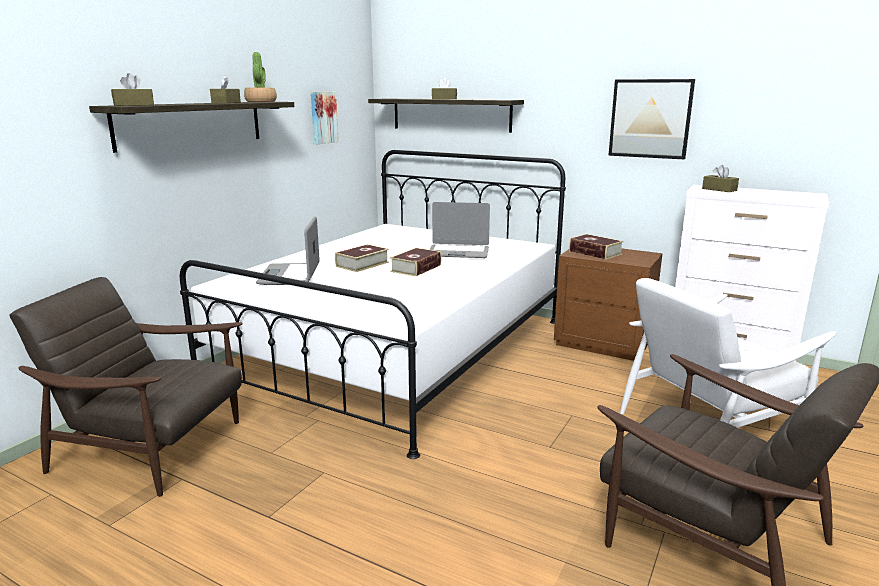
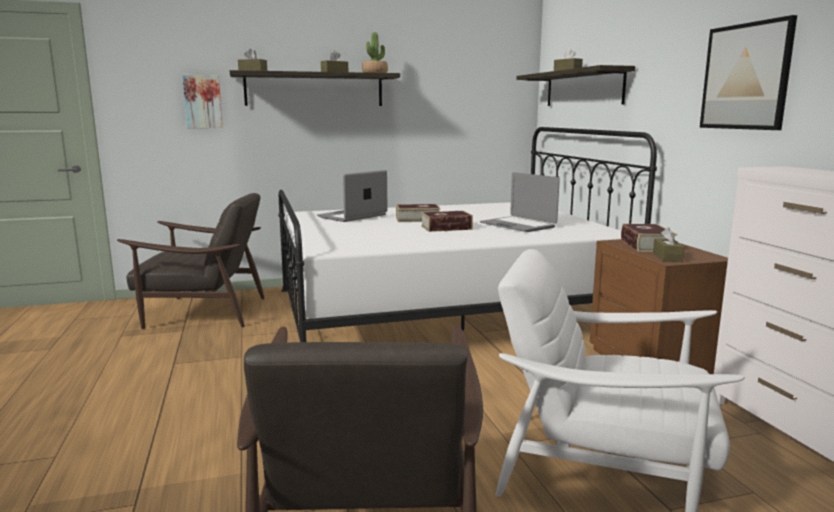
camera: 45 degrees right, 5 degrees down
(152, 448) = (203, 312): brown armchair -> brown armchair turned 120 degrees clockwise
(323, 117) = (462, 92): picture -> picture (203, 101)
(719, 189) = (787, 170): brown tissue box -> brown tissue box (667, 257)

